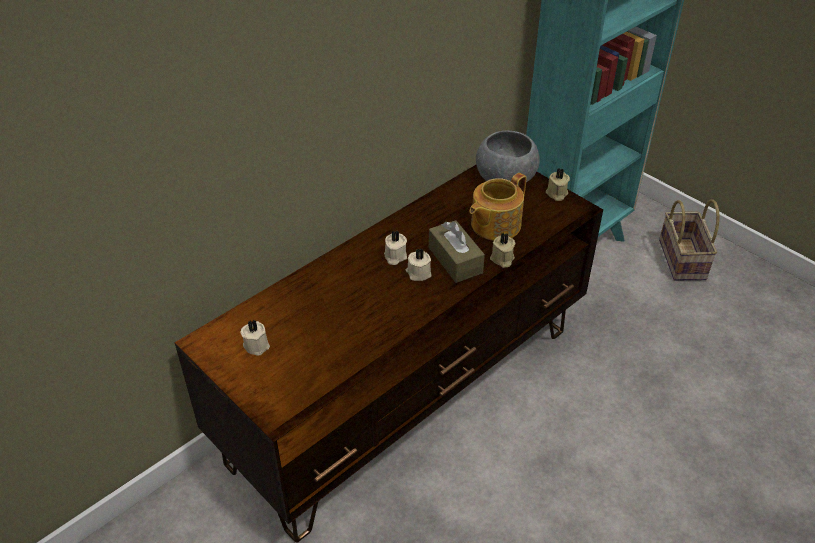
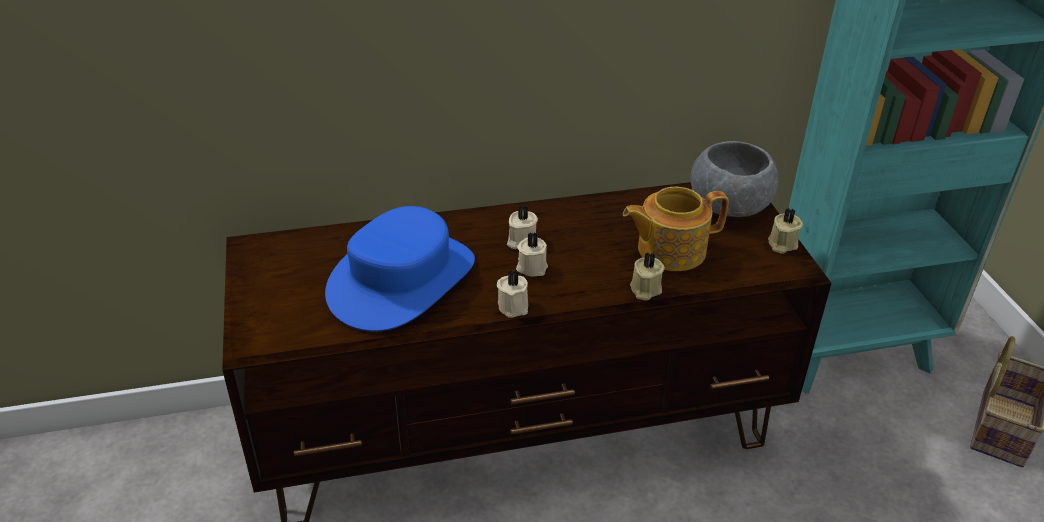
camera: 30 degrees right, 5 degrees down
(257, 345) = (297, 270): beige candle -> beige candle (514, 306)
(339, 320) = (401, 280): none -> blue hat
(455, 260) = (586, 269): brown tissue box -> none

